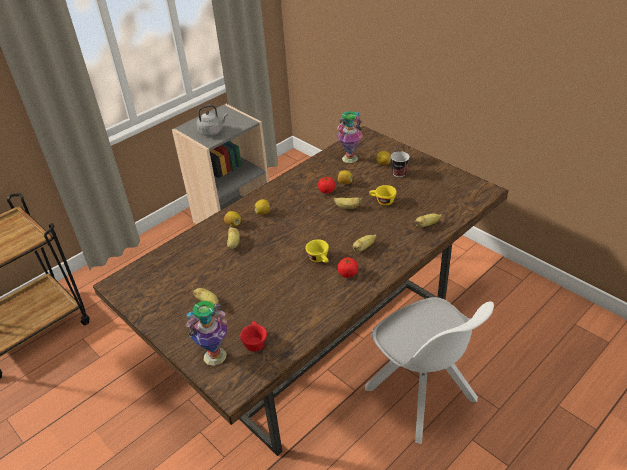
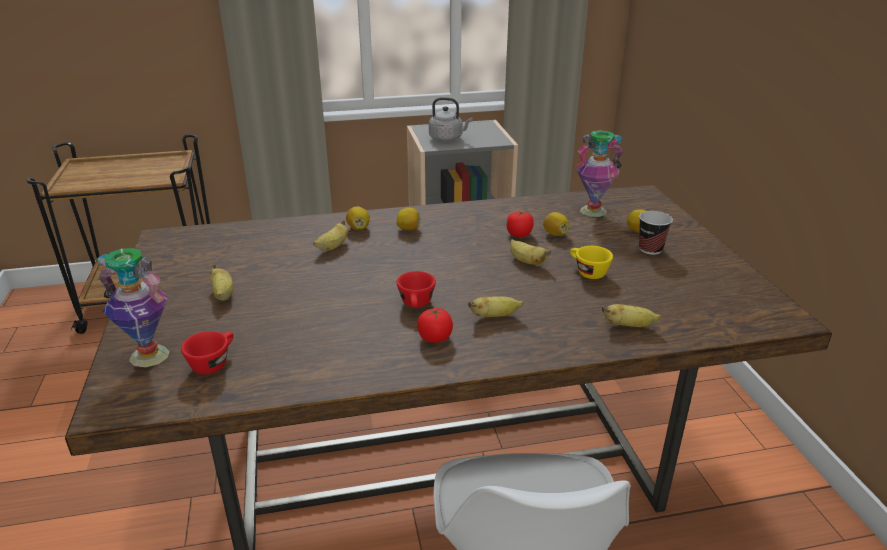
camera: 30 degrees right, 10 degrees down
(320, 259) = (416, 305): yellow cup -> red cup

